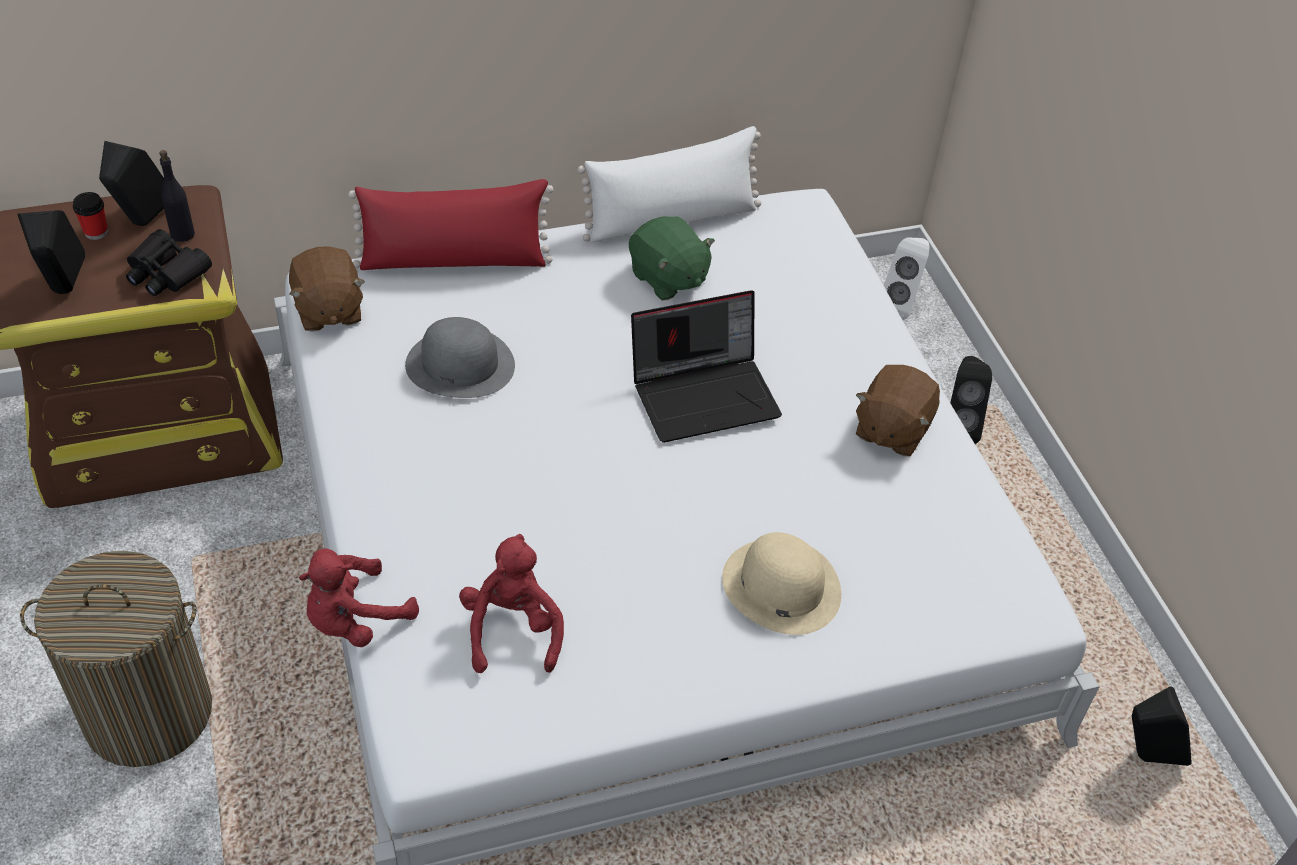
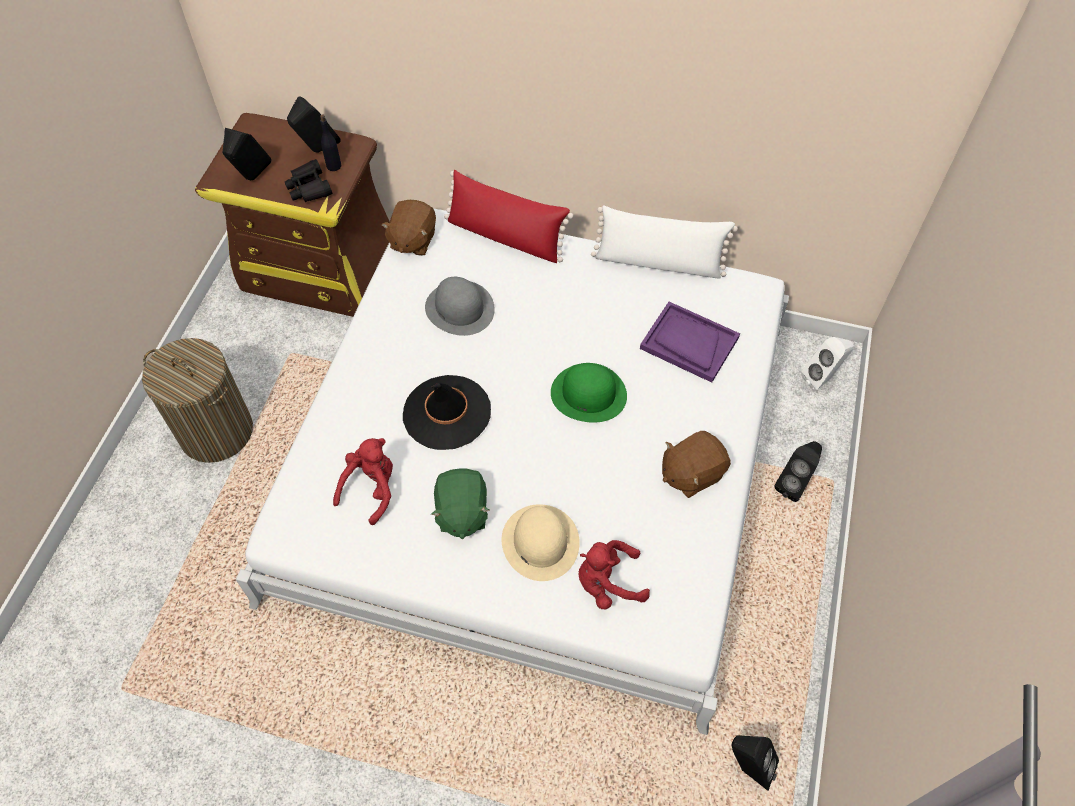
camera: 35 degrees right, 10 degrees up
(96, 232) = (291, 146): cup -> none
(355, 620) = (296, 440): red plush toy -> red plush toy (607, 583)
(543, 492) = (446, 412): none -> black hat
(668, 278) = (624, 304): green plush toy -> green plush toy (461, 513)
(705, 394) = (589, 393): laptop -> green hat
(778, 291) = (689, 343): none -> purple tray

